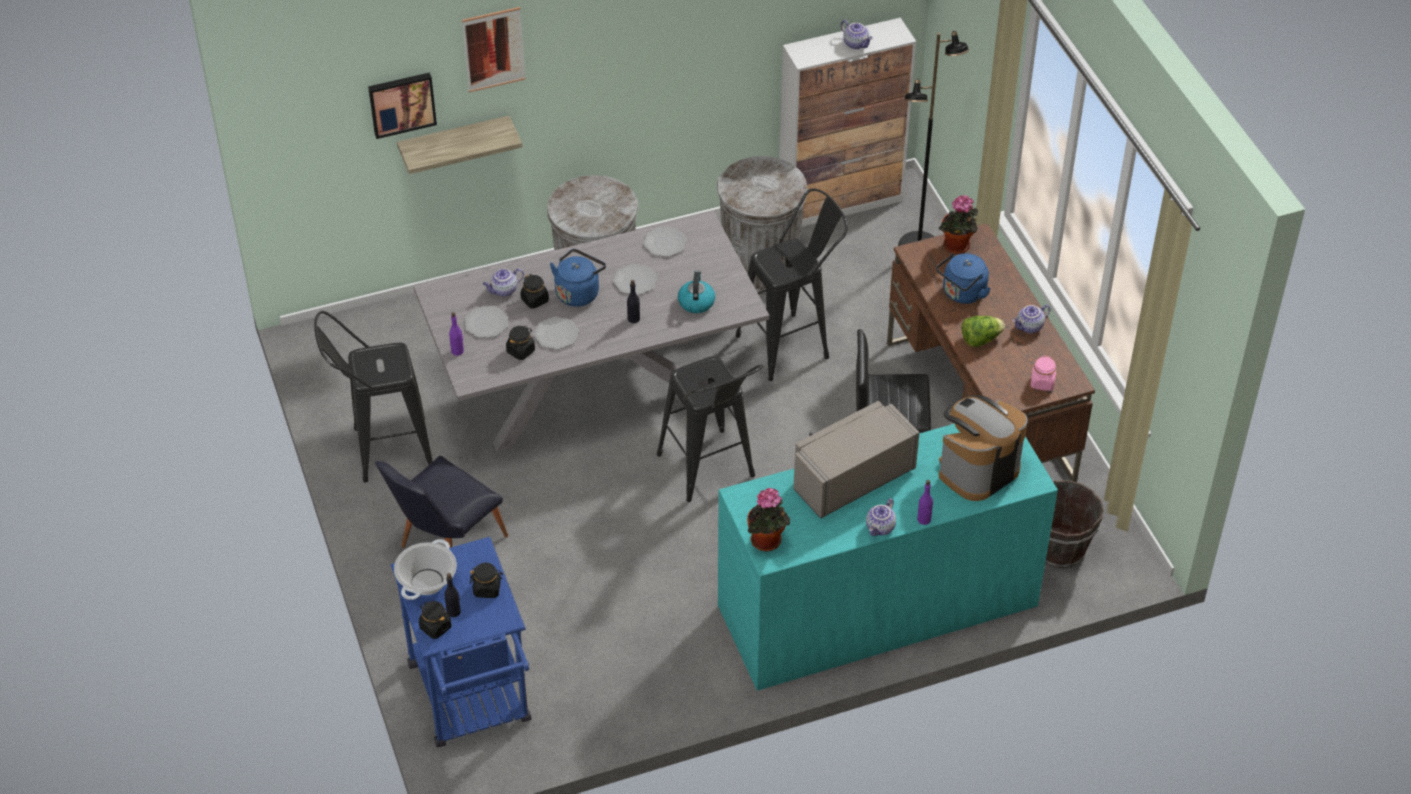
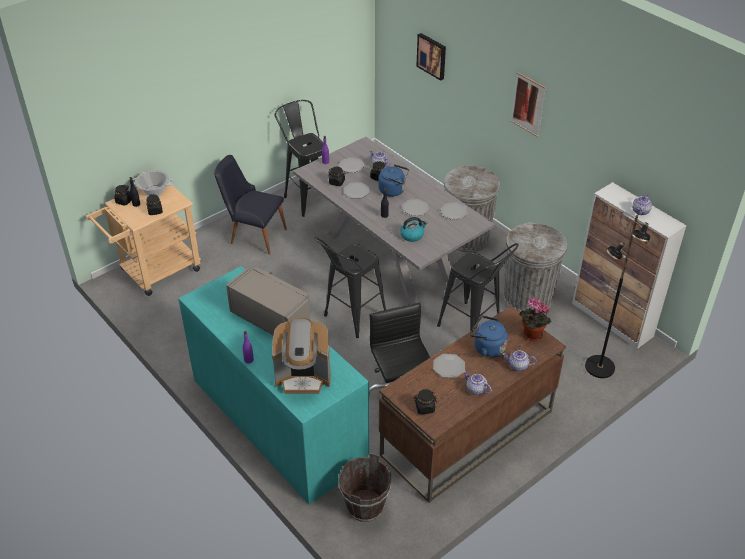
camera: 70 degrees right, 5 degrees down
(454, 144) = (449, 102): shelf -> none
(473, 702) = (154, 272): blue cart -> beige cart
(493, 49) = (474, 56): picture -> picture (528, 104)
(767, 542) = (205, 295): potted plant -> none
(881, 528) = (234, 341): teapot -> teapot (518, 366)
(977, 470) = (303, 377): coffee machine -> coffee machine turned 150 degrees clockwise
(980, 339) = (449, 366): lettuce -> plate
(1042, 383) = (424, 408): pink jar -> black jar

